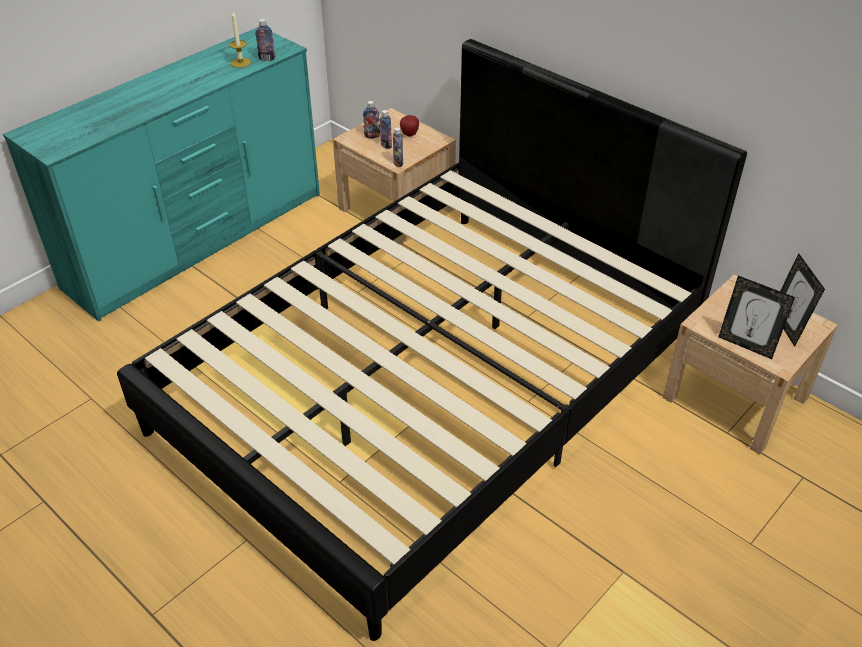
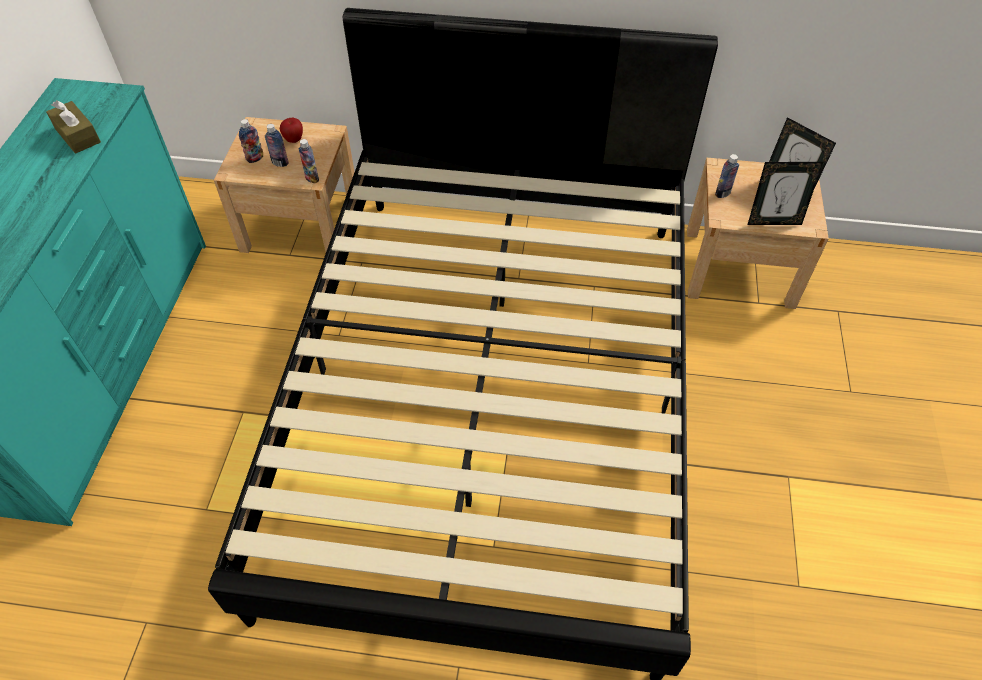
camera: 35 degrees left, 10 degrees up
(240, 62) = (78, 135): candle -> brown tissue box
(267, 58) = (107, 117): bottle -> bottle (722, 193)

